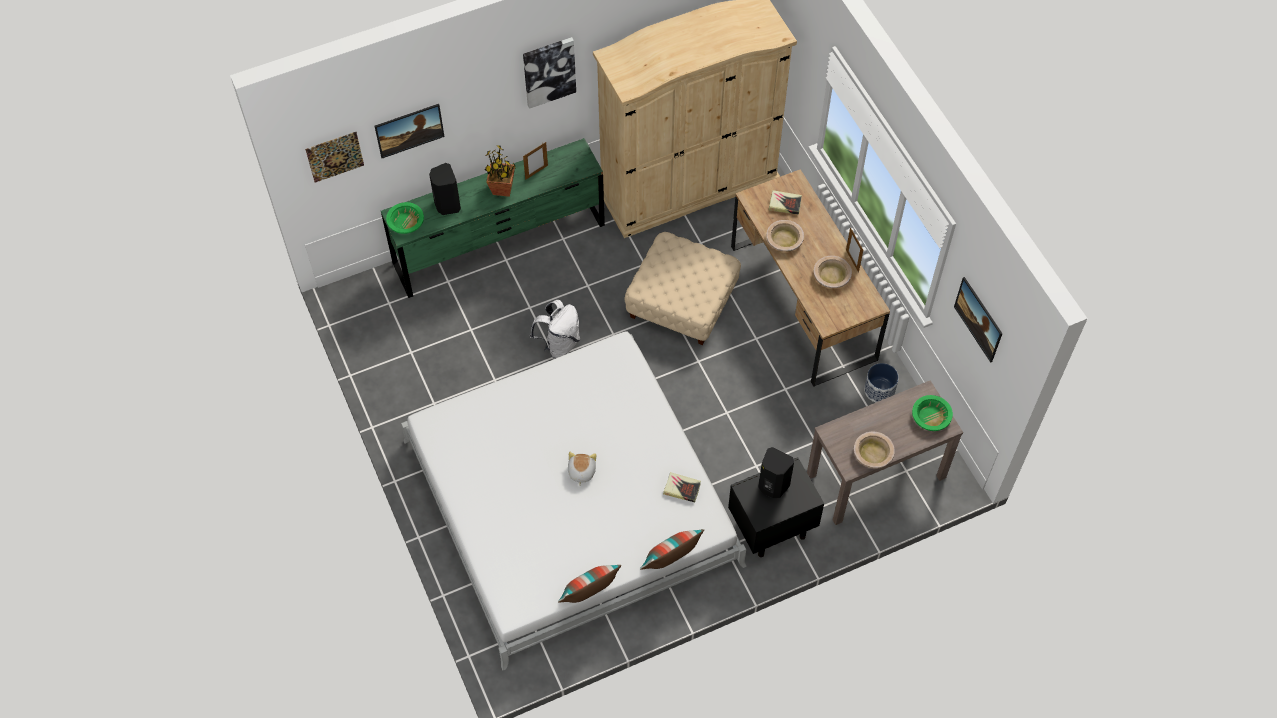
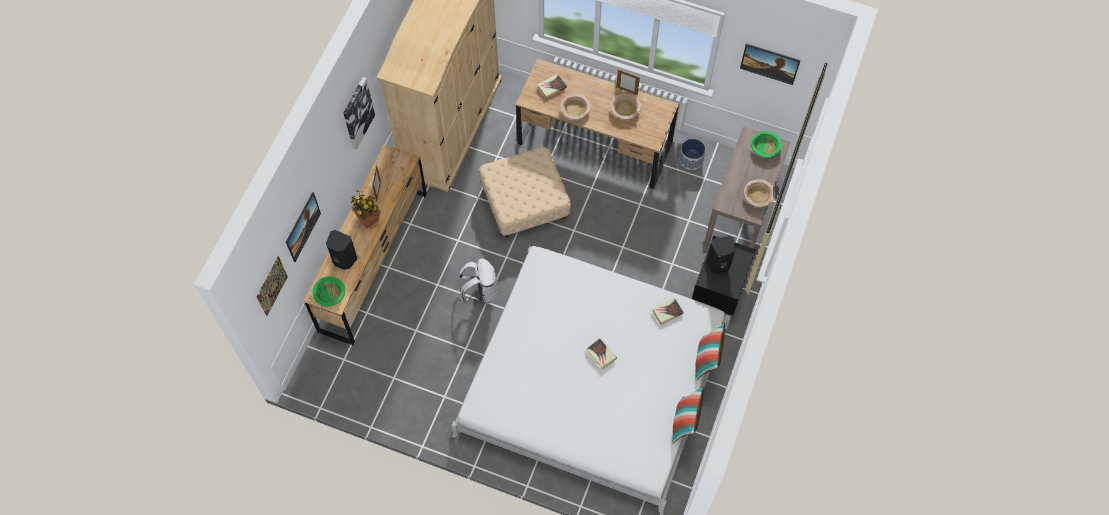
camera: 45 degrees left, 5 degrees up
(499, 244) = (374, 261): green dresser -> brown dresser
(581, 472) = (601, 354): plush toy -> book

